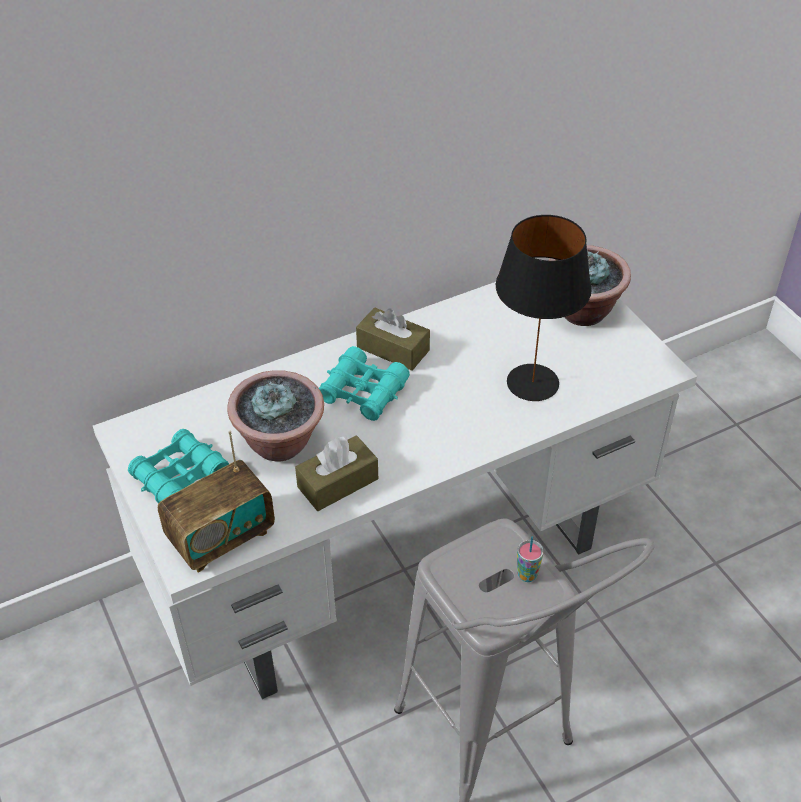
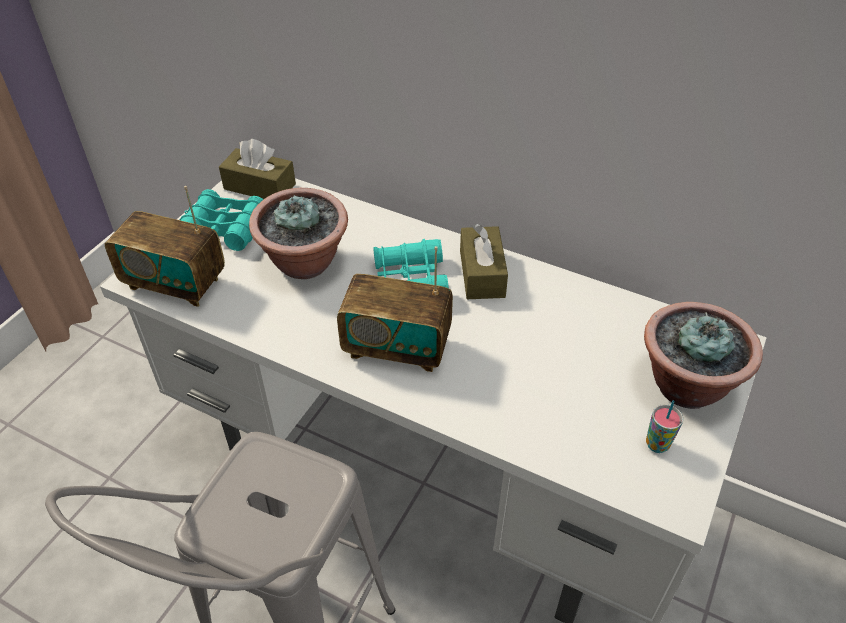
camera: 55 degrees right, 0 degrees up
(338, 483) = (287, 320): brown tissue box -> brown tissue box (259, 186)
(425, 432) = (397, 347): none -> radio
(527, 575) = (290, 527): cup -> cup (657, 444)
(533, 383) = (538, 396): black table lamp -> none

